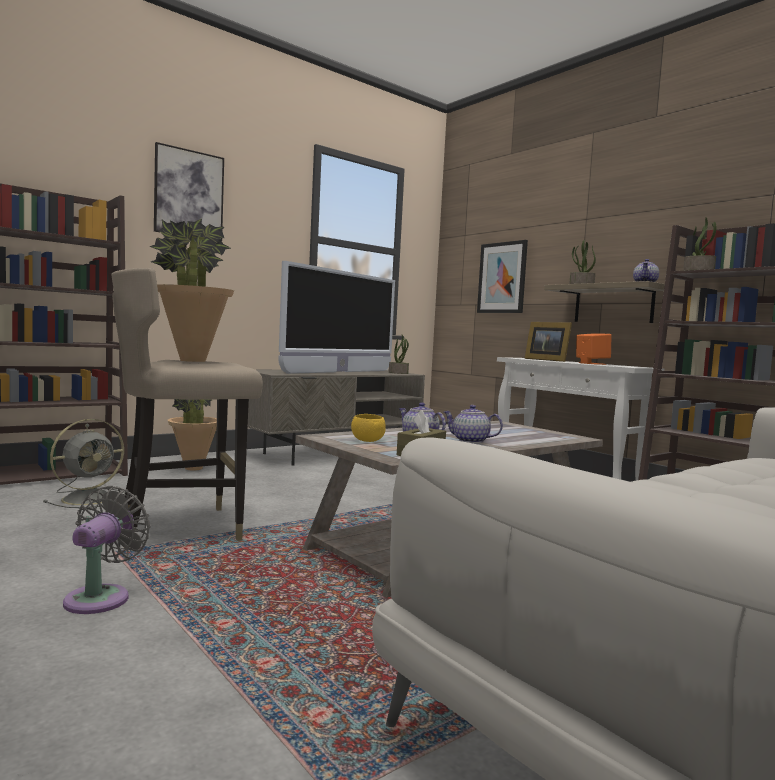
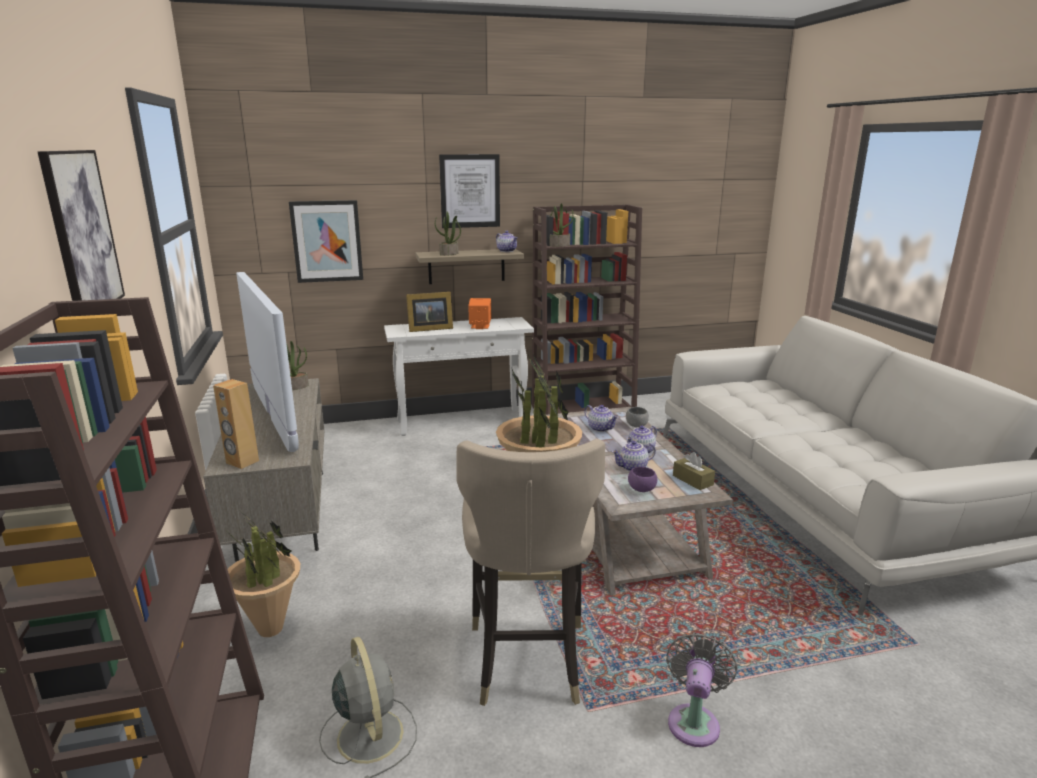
camera: 65 degrees left, 15 degrees up
(101, 597) = (694, 721): grey fan -> grey fan turned 75 degrees clockwise
(262, 370) = (242, 462): none -> brown speaker
(367, 441) = (642, 489): yellow bowl -> purple bowl
(506, 432) = (601, 428): none -> teapot
(544, 440) = (636, 425): none -> grey bowl
(626, 222) = (470, 191): none -> picture

